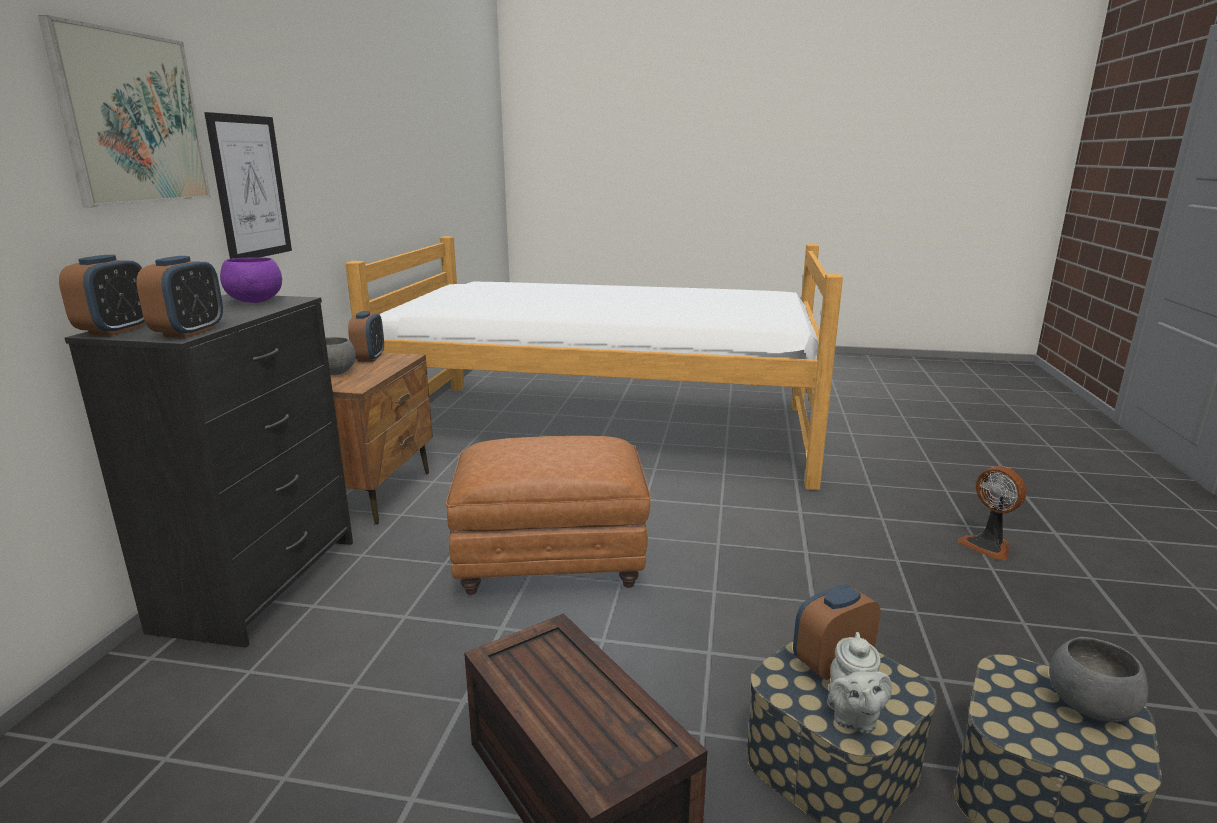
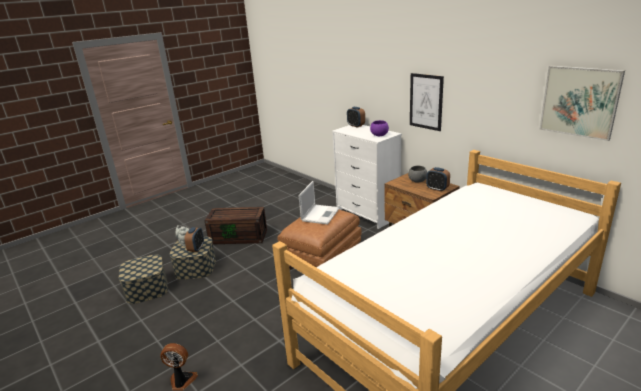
camera: 130 degrees right, 5 degrees up
(132, 119) = (386, 74): picture -> picture (579, 102)
(189, 332) = (343, 130): alarm clock -> none
(260, 584) = (367, 214): black dresser -> white dresser
(531, 452) = (320, 214): none -> laptop
(1089, 706) = (134, 272): grey bowl -> none

